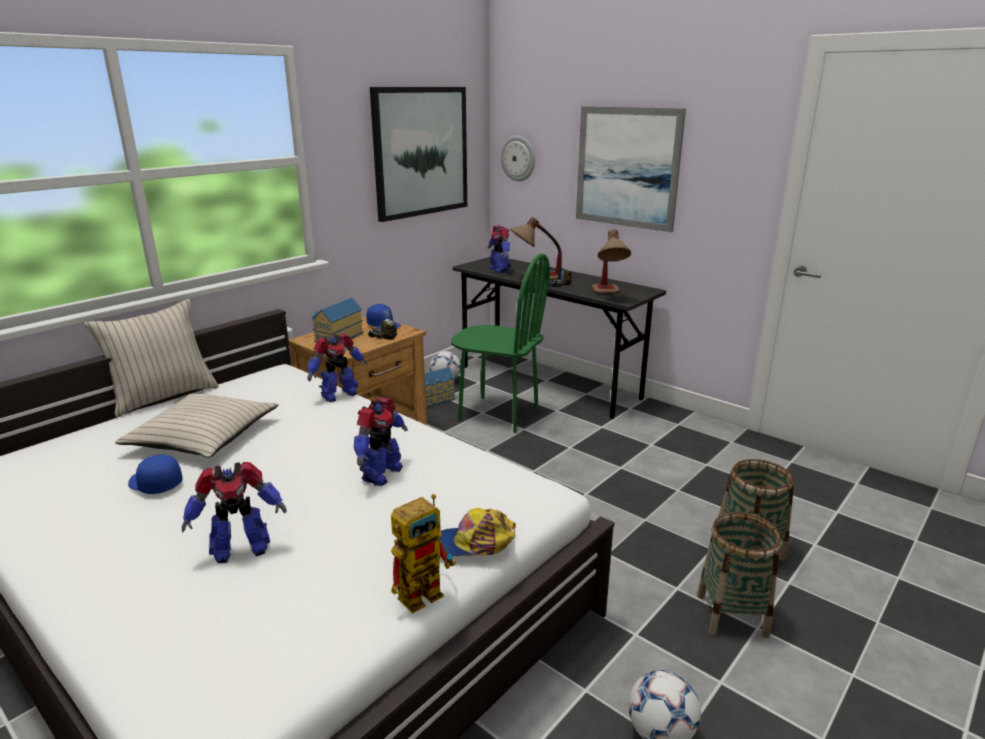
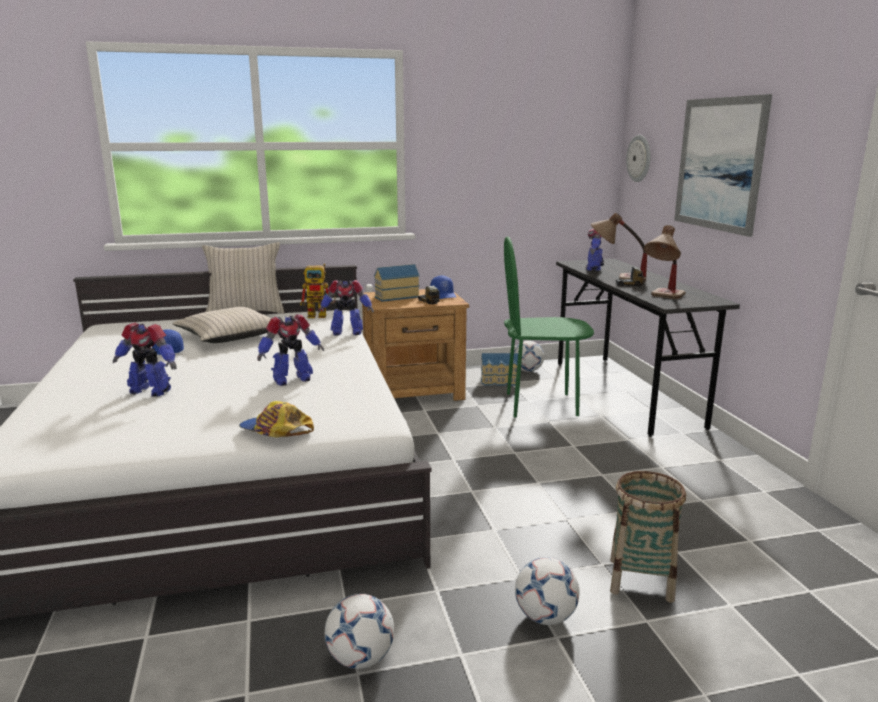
camera: 35 degrees right, 5 degrees down
(421, 152) = (531, 147): picture -> none
(426, 590) = (205, 442): toy robot -> toy robot (321, 315)
(498, 414) = (541, 404): green chair -> green chair turned 120 degrees clockwise
(732, 614) = (545, 617): basket -> football

